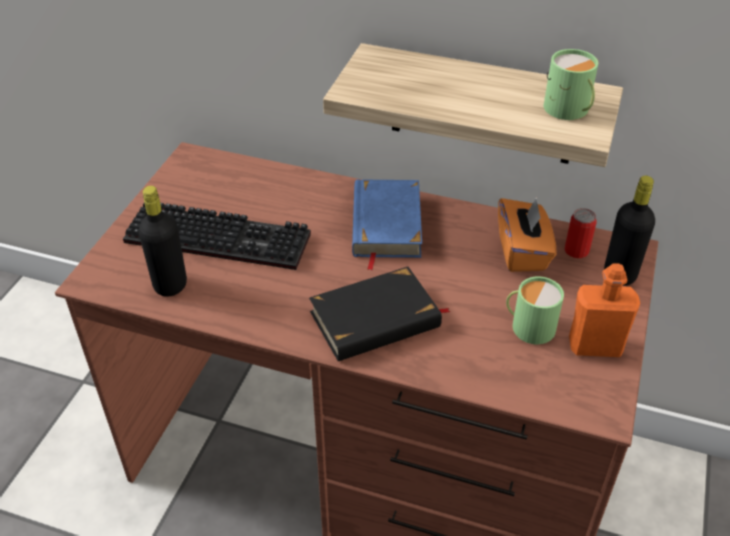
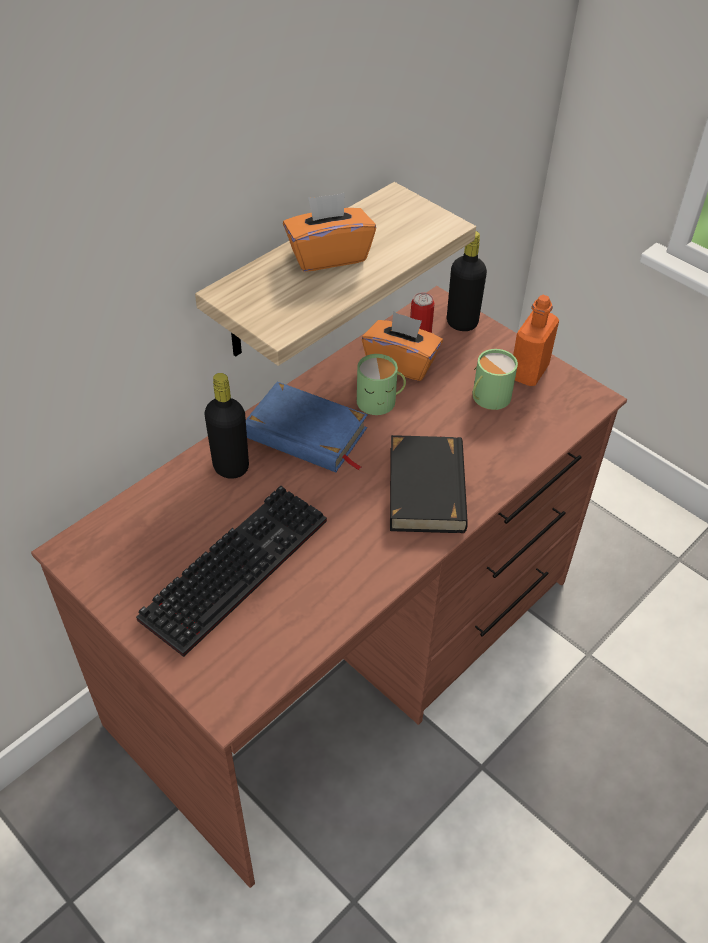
camera: 65 degrees left, 5 degrees up
(170, 285) = (283, 632): black bottle -> black bottle (231, 467)
(470, 85) = (328, 255): none -> orange tissue box
(569, 110) = (408, 220): green mug -> green mug (380, 401)

